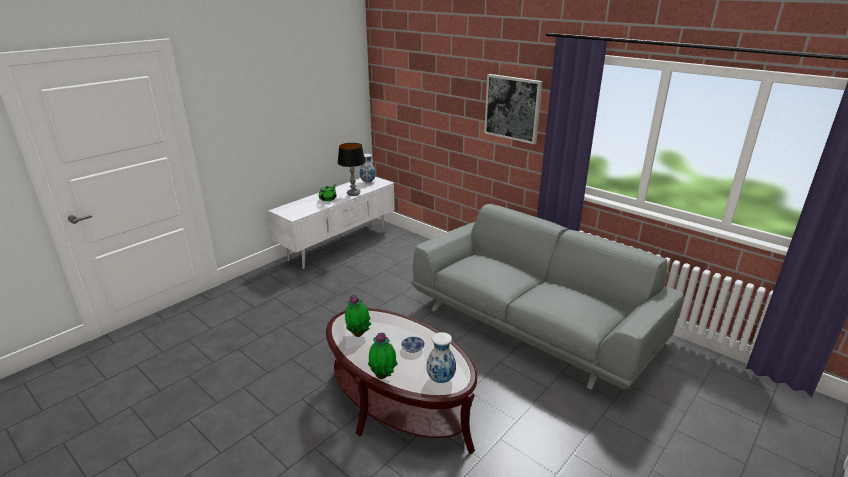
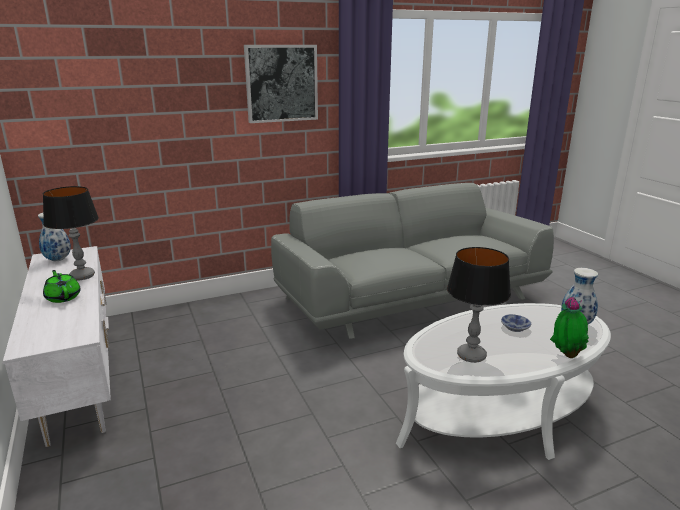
camera: 65 degrees left, 5 degrees down
(358, 334) = (471, 355): potted plant -> table lamp
(398, 402) = (499, 412): brown coffee table -> white coffee table

